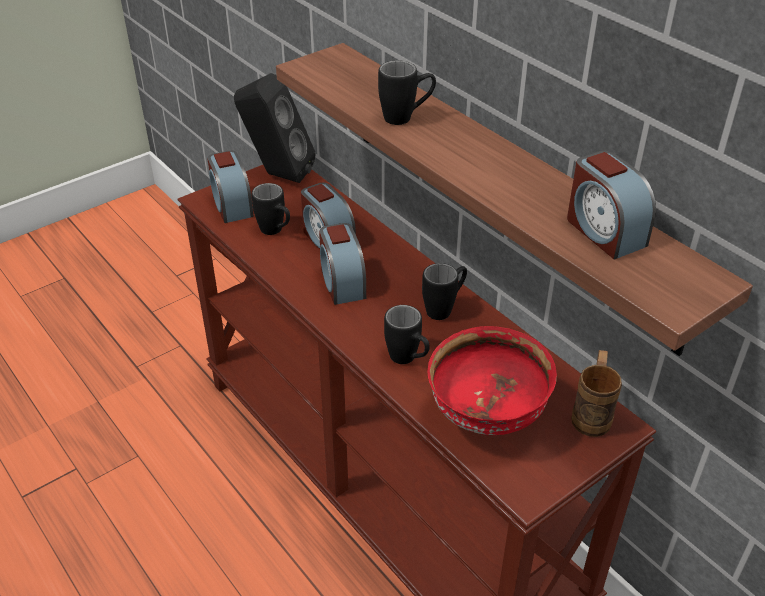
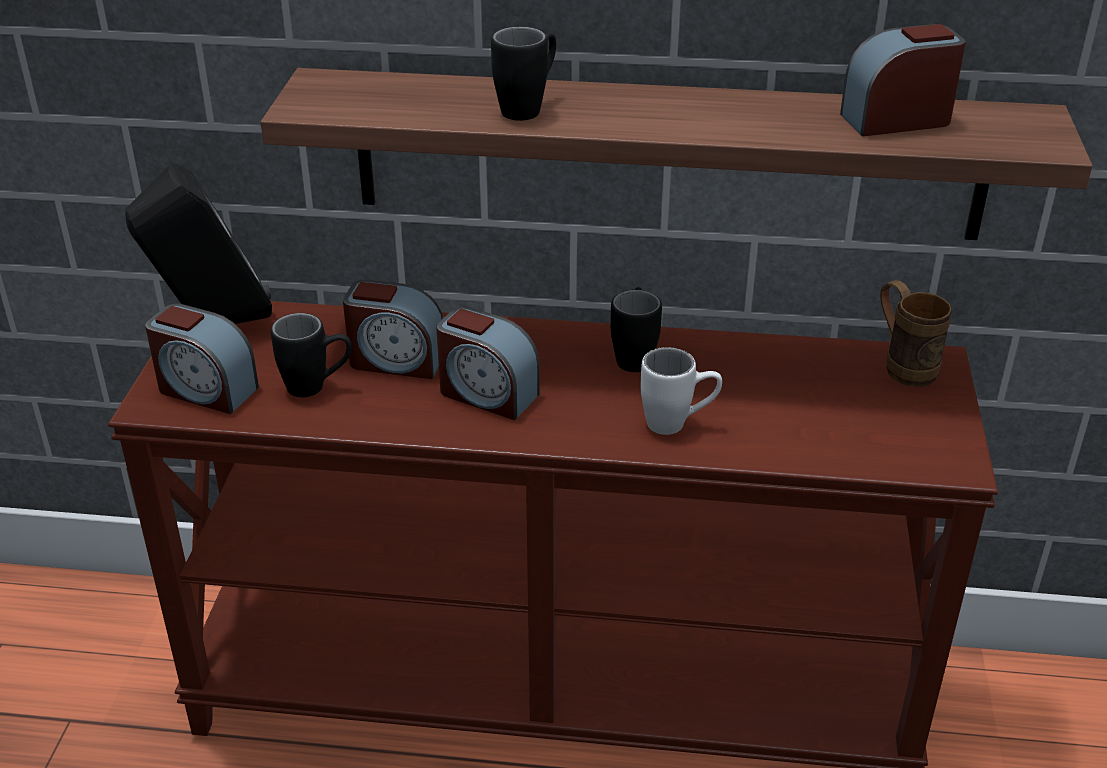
camera: 45 degrees left, 5 degrees down
(408, 360) = (678, 424): black mug -> white mug
(487, 419) = (831, 427): red bowl -> none
(604, 231) = (896, 119): alarm clock -> alarm clock turned 150 degrees clockwise

